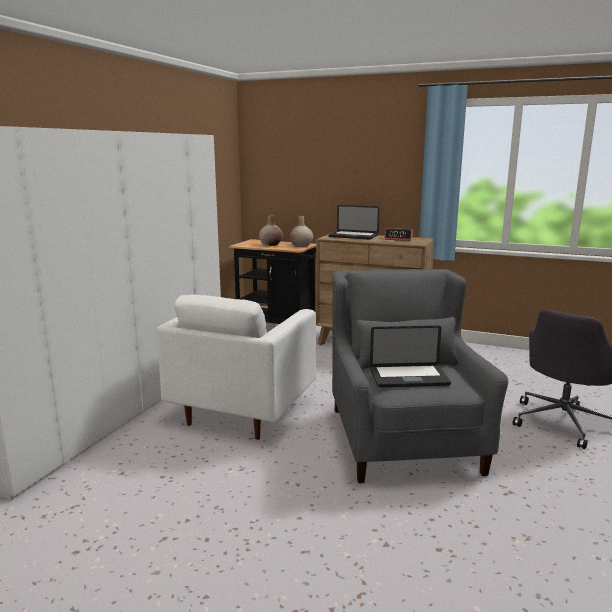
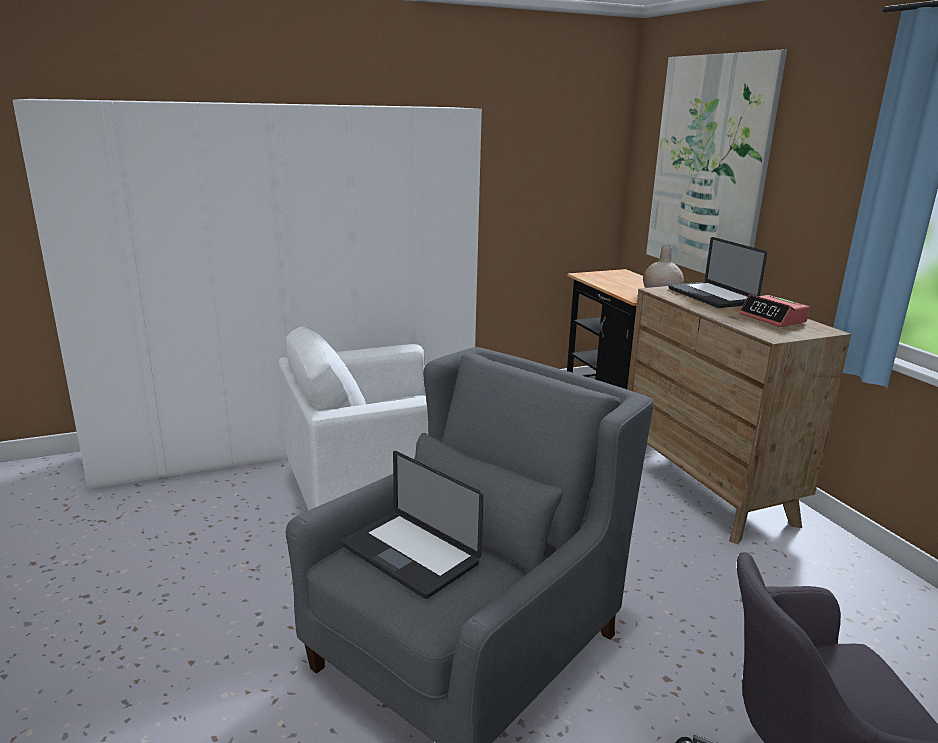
camera: 45 degrees right, 5 degrees up
(271, 244) = (625, 283): beige vase -> none
(311, 168) = (709, 166): none -> picture

